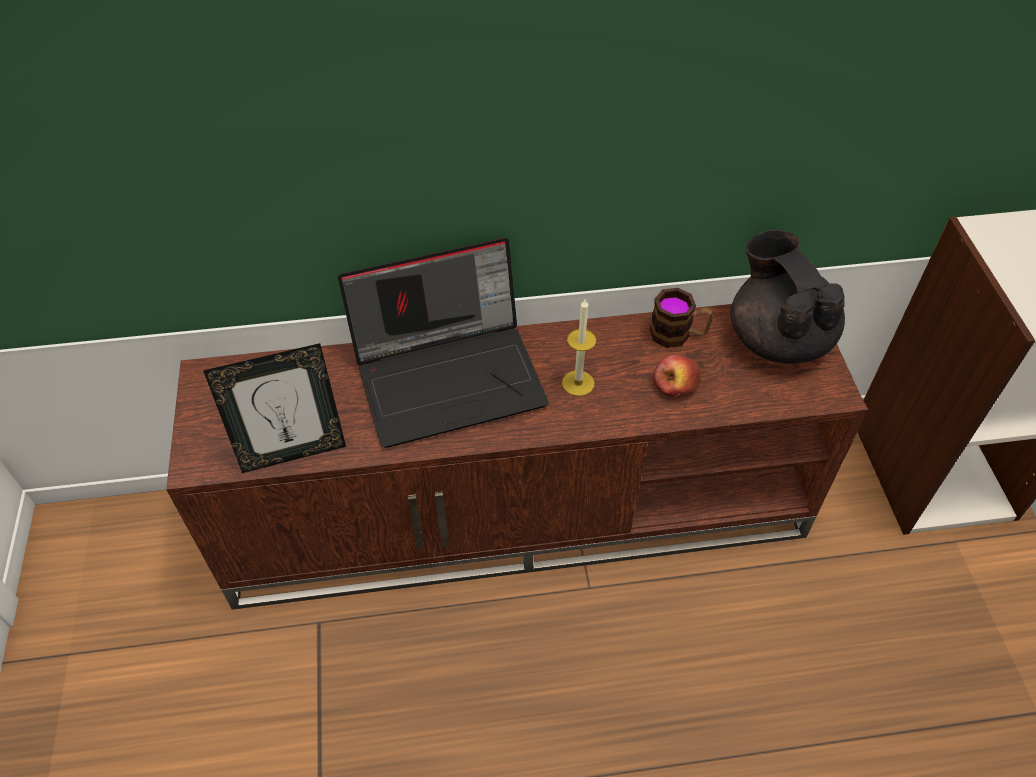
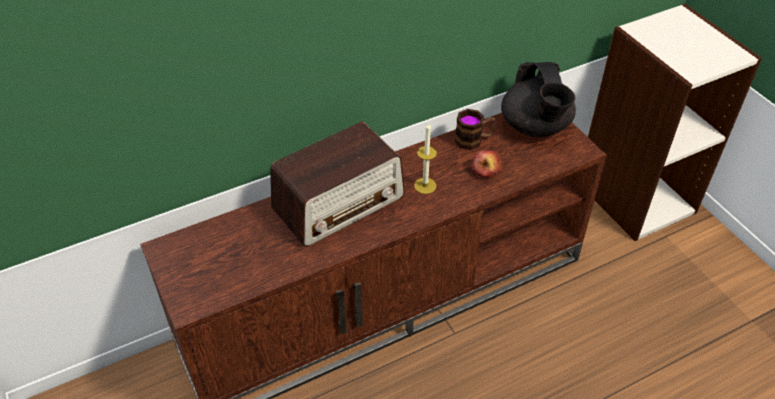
camera: 20 degrees left, 5 degrees down
(293, 452) = (255, 280): picture frame -> none
(451, 375) = (339, 203): laptop -> radio
(777, 338) = (535, 127): black teapot -> black teapot turned 150 degrees counterclockwise

